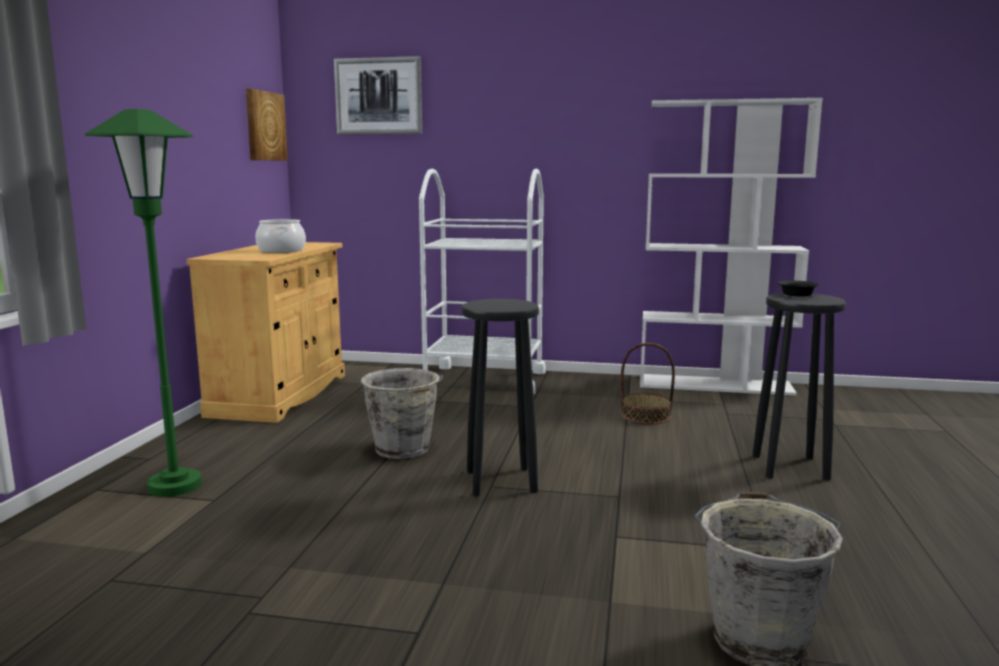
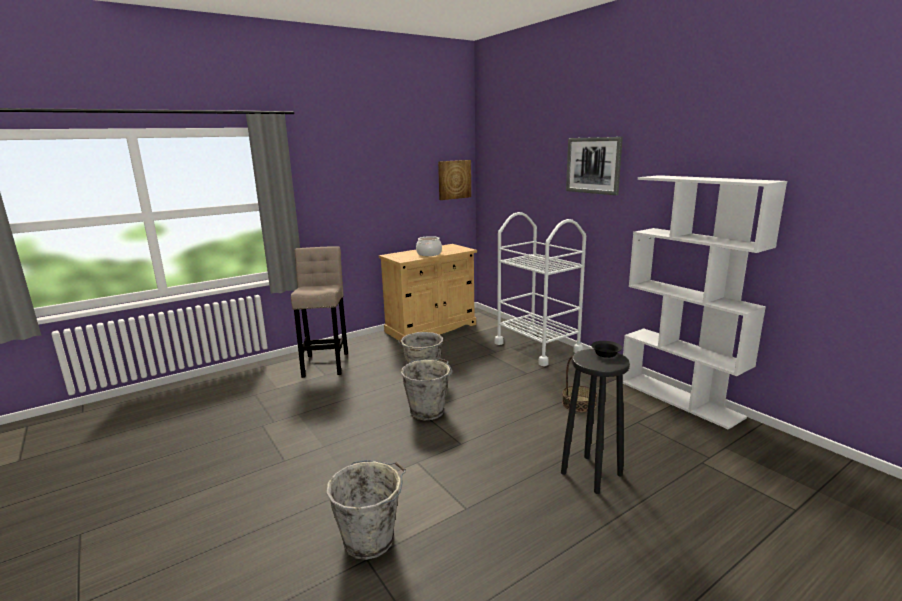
camera: 45 degrees right, 5 degrees up
(175, 485) = (325, 363): green floor lamp -> beige stool
(378, 96) = (512, 161): picture -> picture (593, 165)
(500, 481) = (428, 411): black stool -> grey bucket

